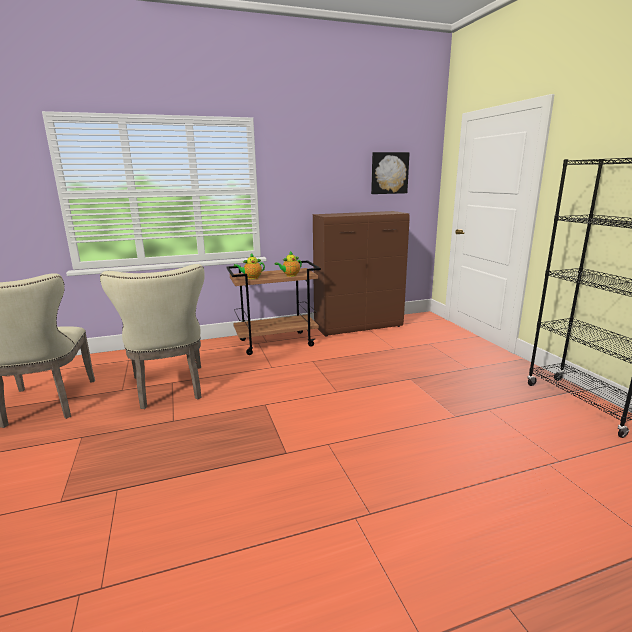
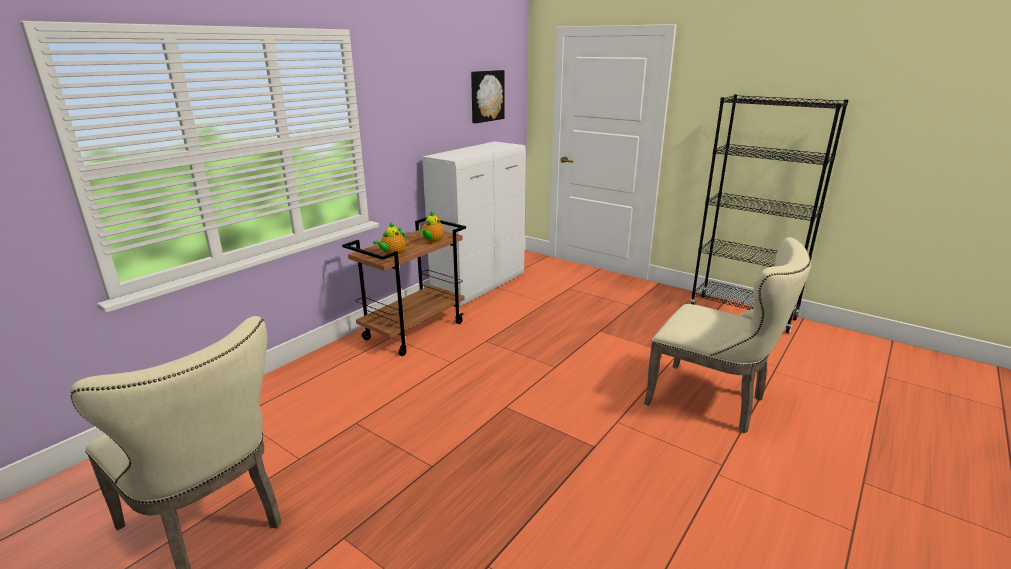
camera: 35 degrees left, 5 degrees up
(170, 389) = (367, 432): beige chair -> beige chair (713, 401)
(359, 327) = (480, 286): brown cabinet -> white cabinet

